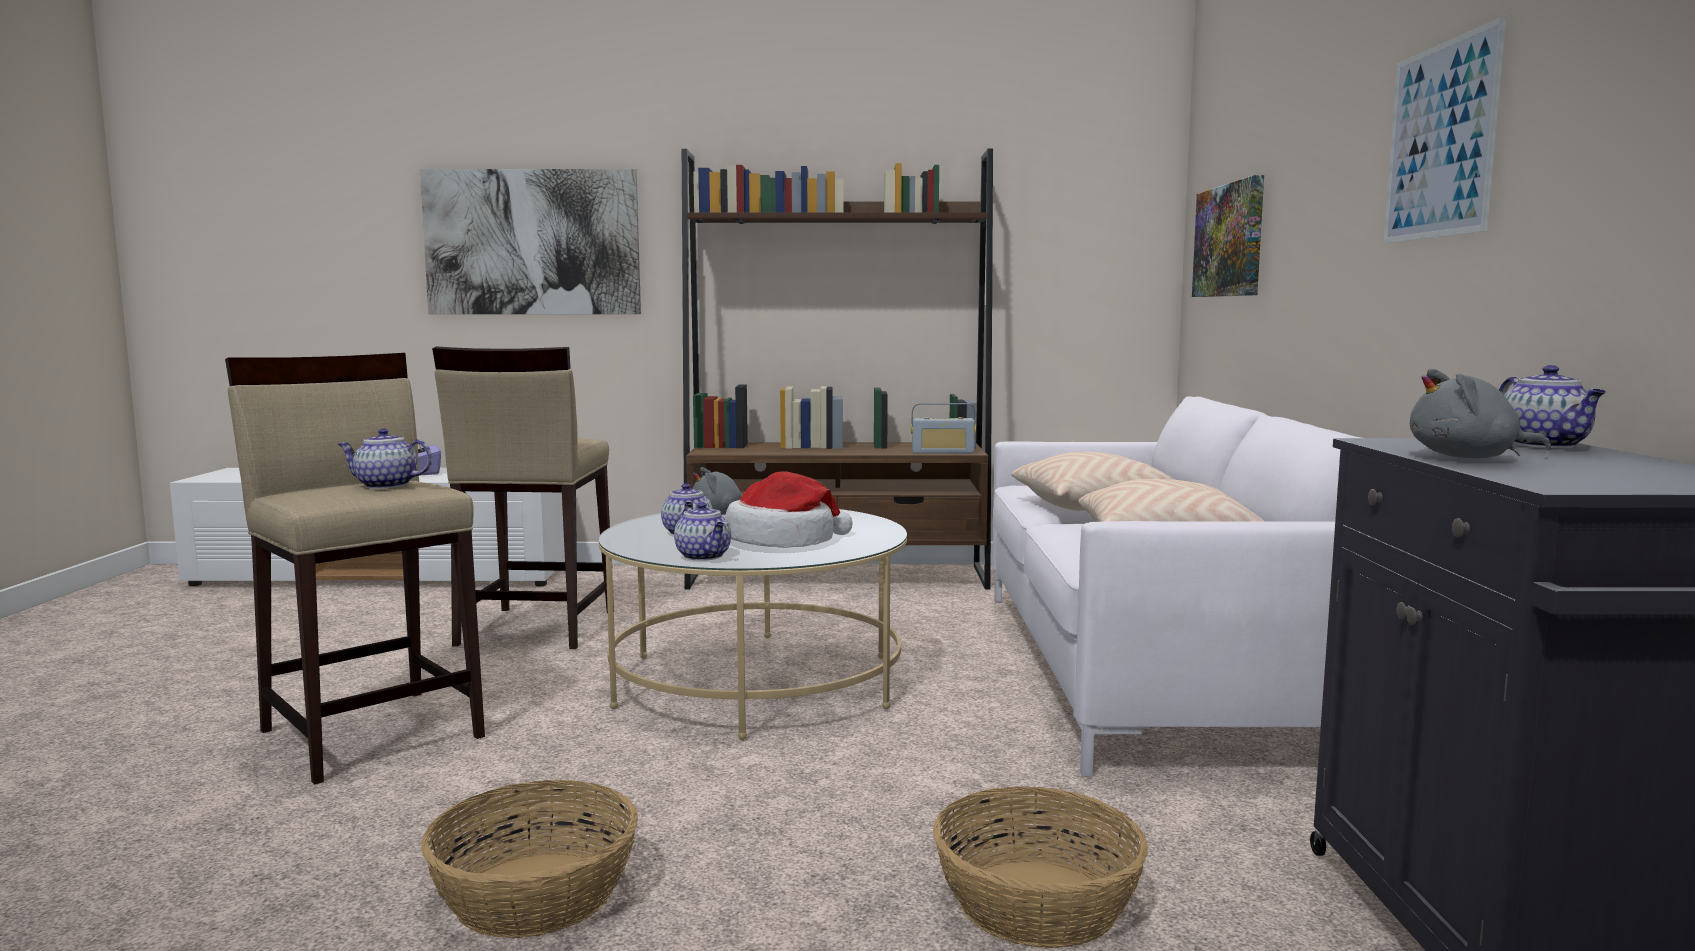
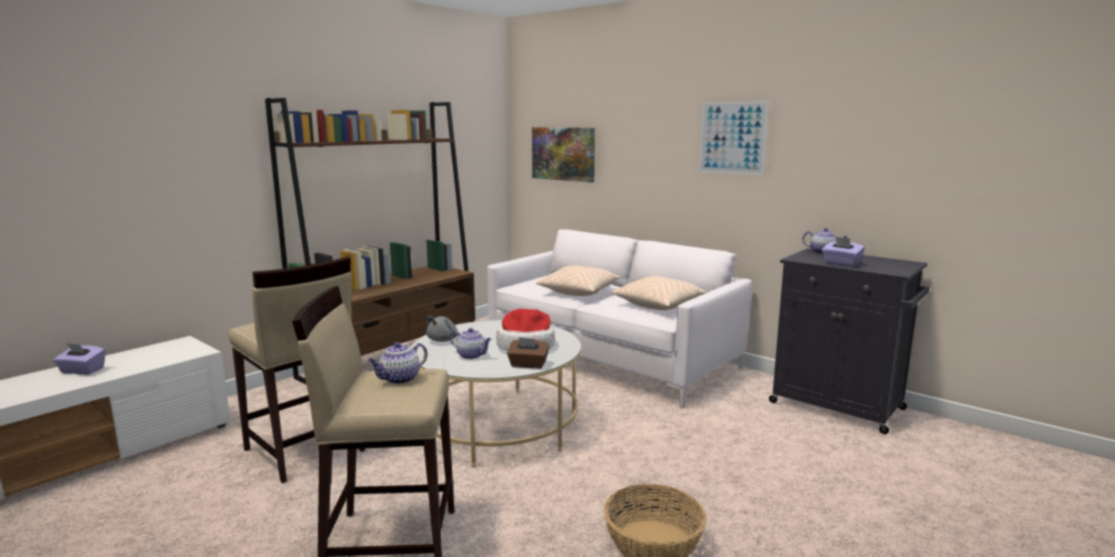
camera: 50 degrees left, 5 degrees up
(532, 242) = (141, 165): picture -> none
(704, 556) = (528, 365): teapot -> brown tissue box
(943, 452) = (449, 275): radio -> none
(1038, 903) = (760, 452): basket -> none
(1469, 457) = (841, 263): grey plush toy -> purple tissue box

